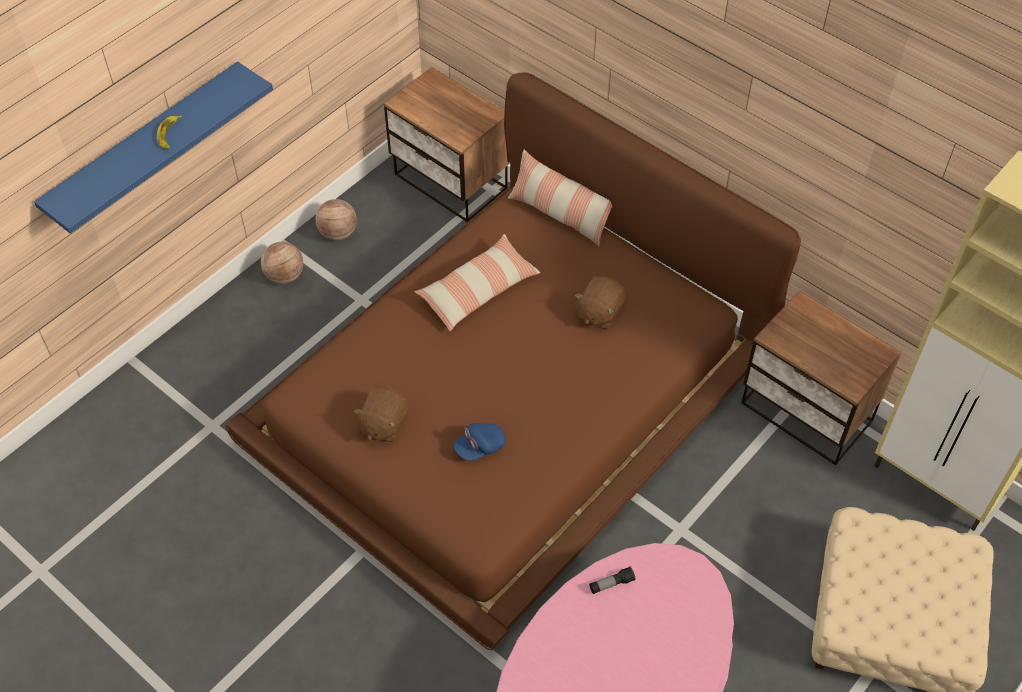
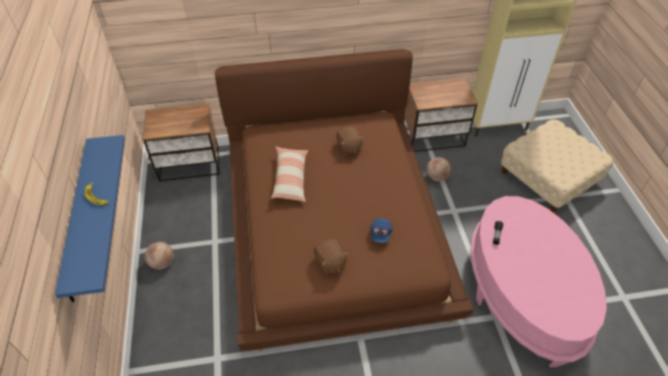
camera: 50 degrees left, 5 degrees down
(338, 233) = (164, 224): basketball -> basketball (436, 177)
(559, 214) = (280, 127): pillow -> none

